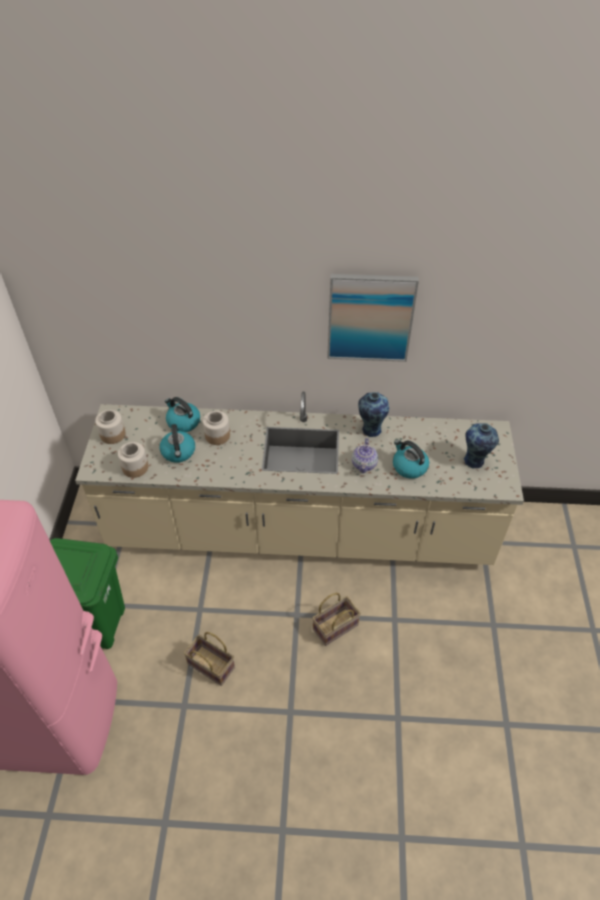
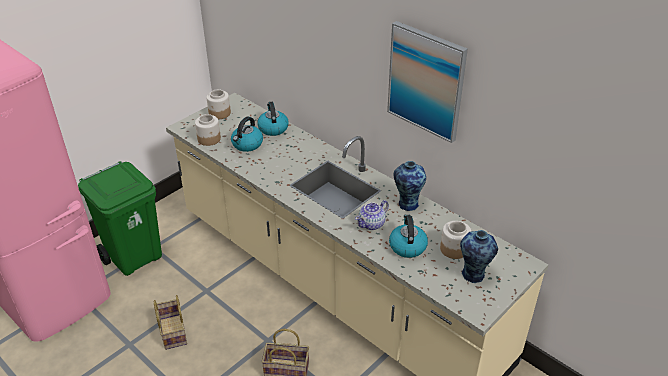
camera: 40 degrees right, 10 degrees down
(217, 436) = (285, 148): jar -> jar (453, 249)

